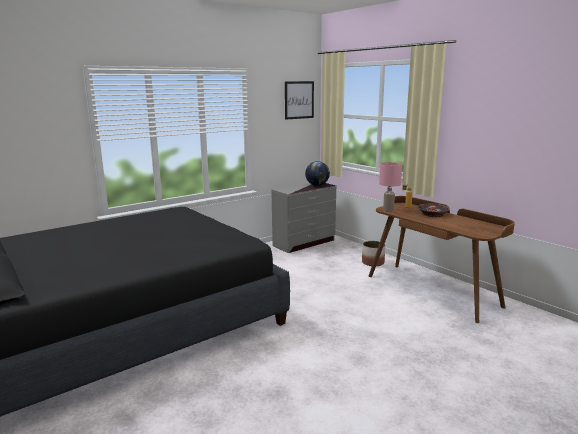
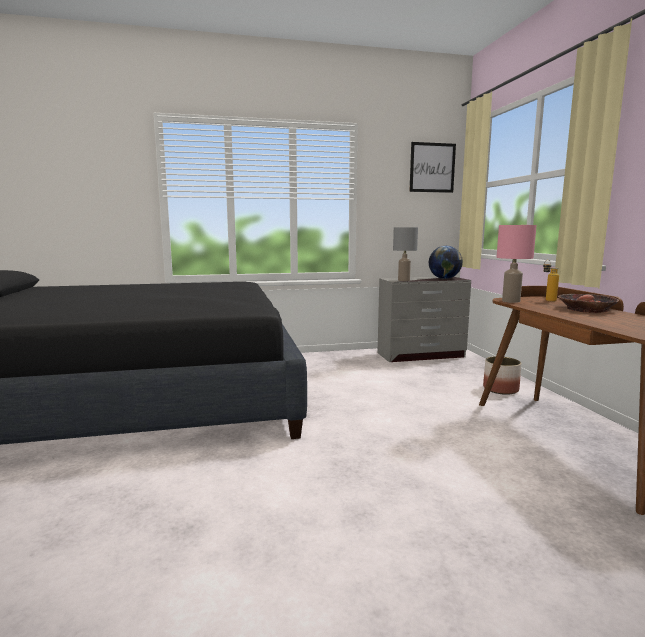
camera: 25 degrees right, 5 degrees down
(293, 191) = (403, 280): none -> grey table lamp

